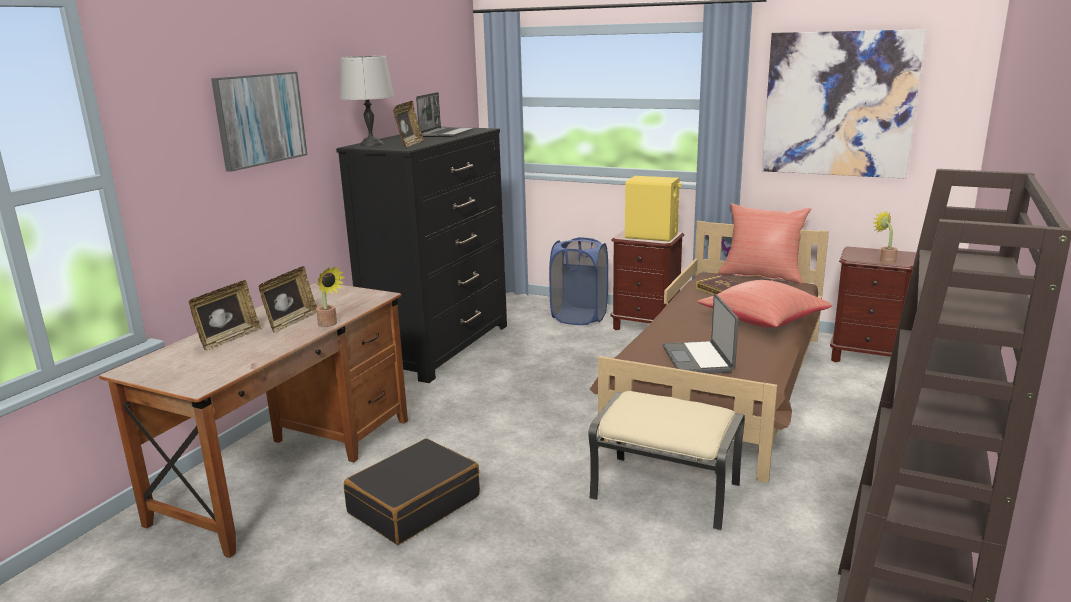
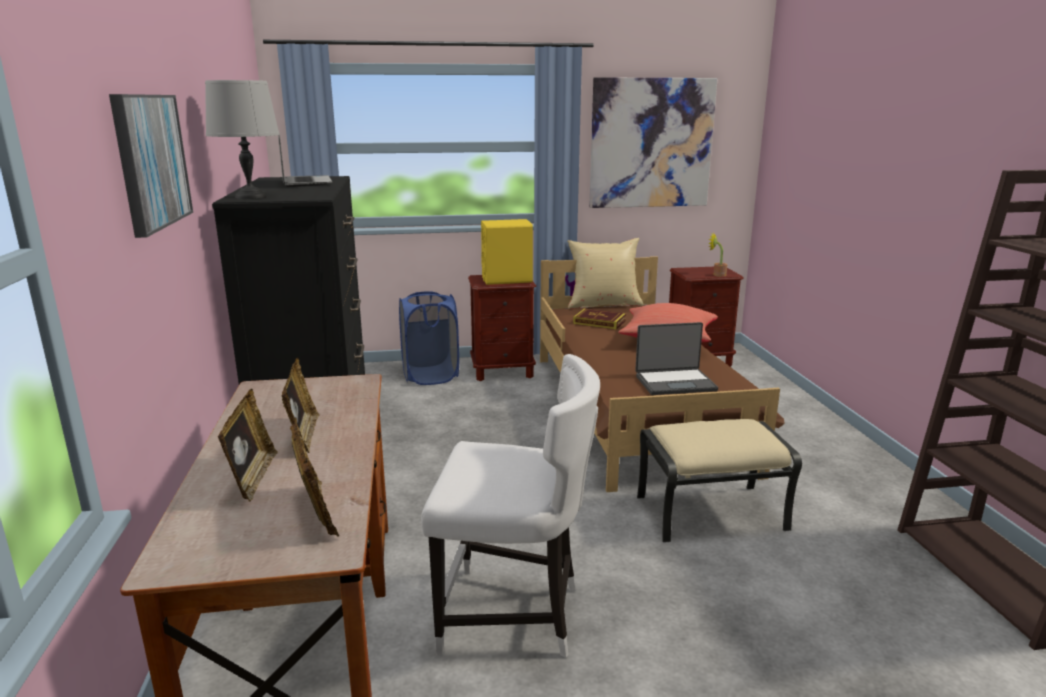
camera: 35 degrees left, 0 degrees up
(329, 324) = (362, 426): potted plant -> none
(409, 144) = (303, 194): picture frame -> picture frame (316, 513)
(414, 504) = (513, 616): black suitcase -> white chair
(699, 359) = (675, 383): laptop -> laptop turned 60 degrees counterclockwise
(761, 275) = (603, 304): red pillow -> beige pillow

